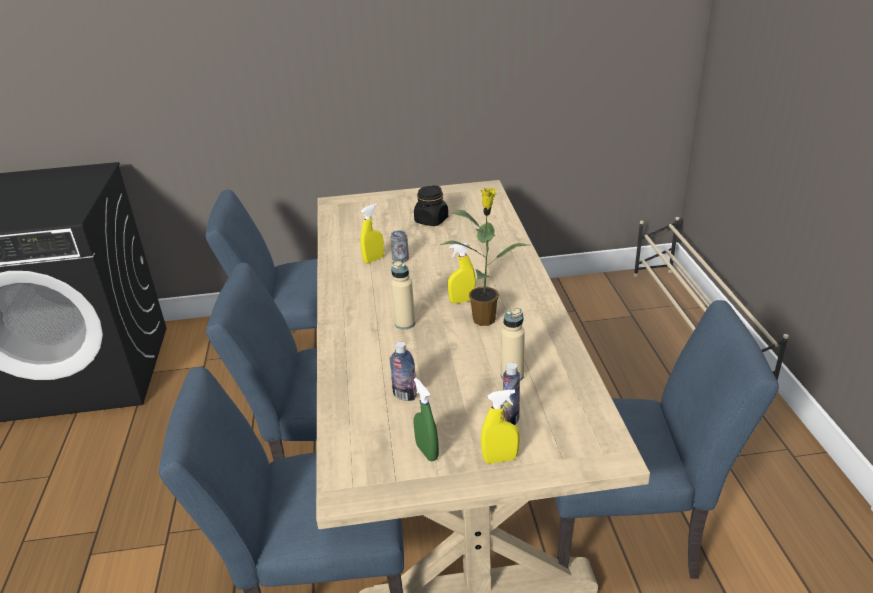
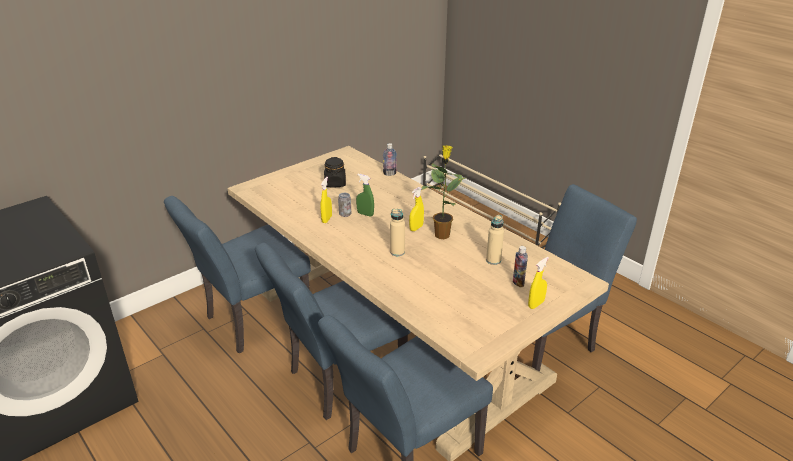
camera: 35 degrees left, 0 degrees up
(405, 395) = (447, 292): bottle -> bottle (389, 174)
(427, 452) = (495, 316): green spray bottle -> green spray bottle (365, 214)

